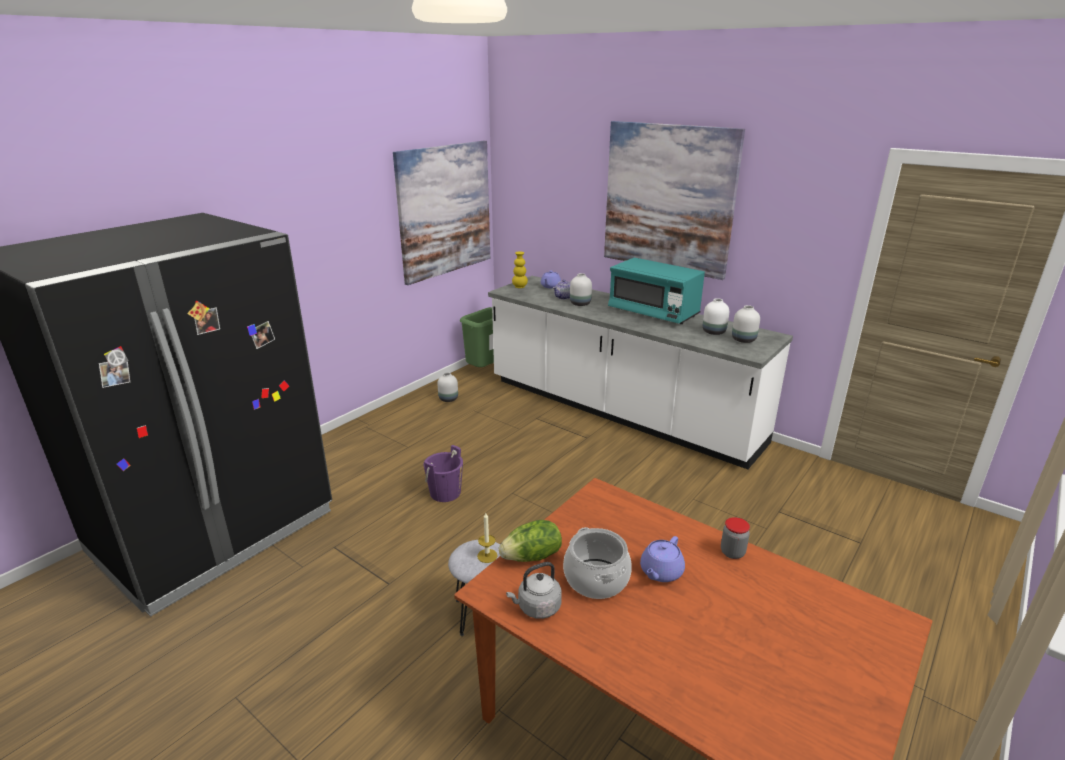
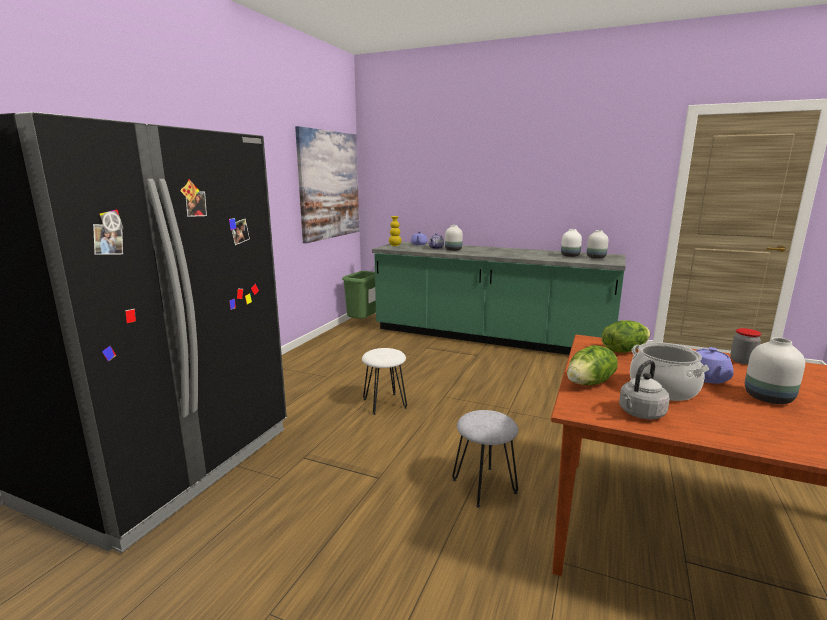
camera: 15 degrees left, 10 degrees down
(445, 493) = (385, 403): purple bucket -> white stool
(448, 399) = (343, 343): white vase -> white vase (766, 397)
(487, 556) = (495, 419): candle -> none
(618, 513) = (623, 350): none -> lettuce
(620, 412) = (489, 338): white counter -> green counter
(653, 313) = (514, 251): turquoise microwave -> none
(668, 199) = (516, 163): picture -> none

